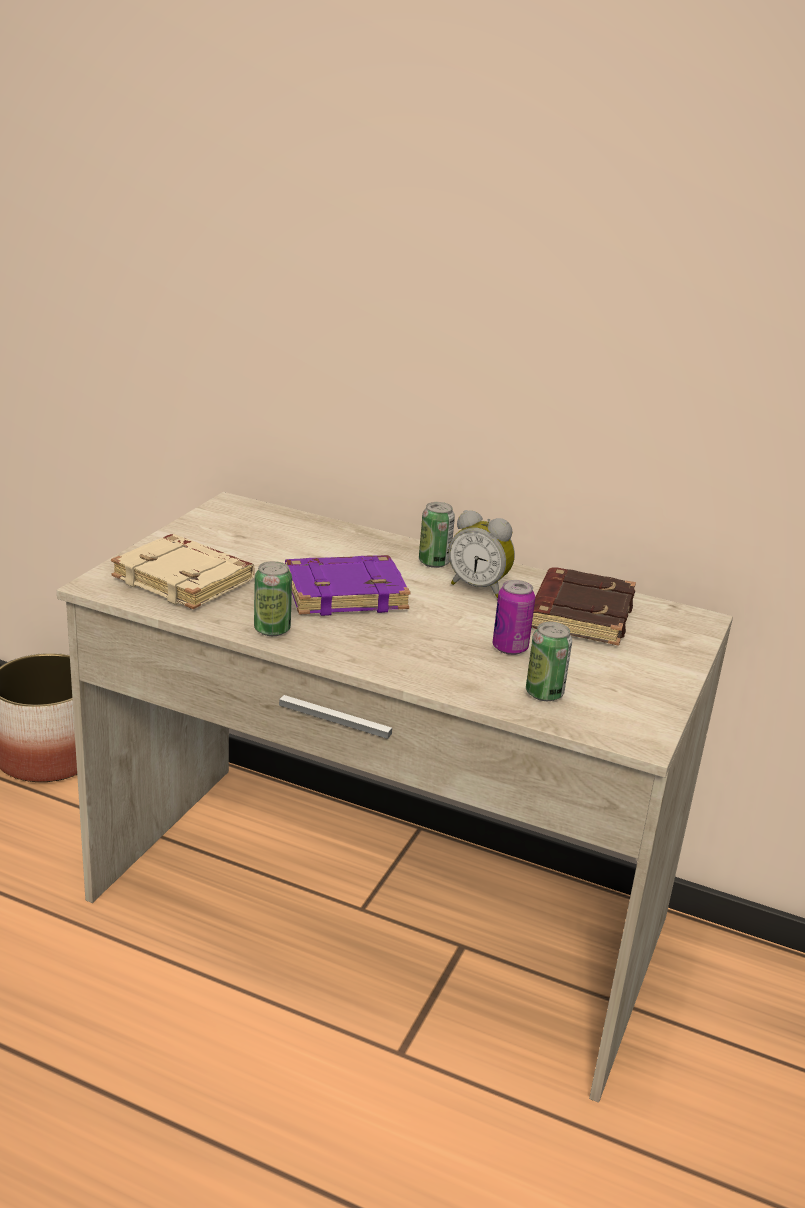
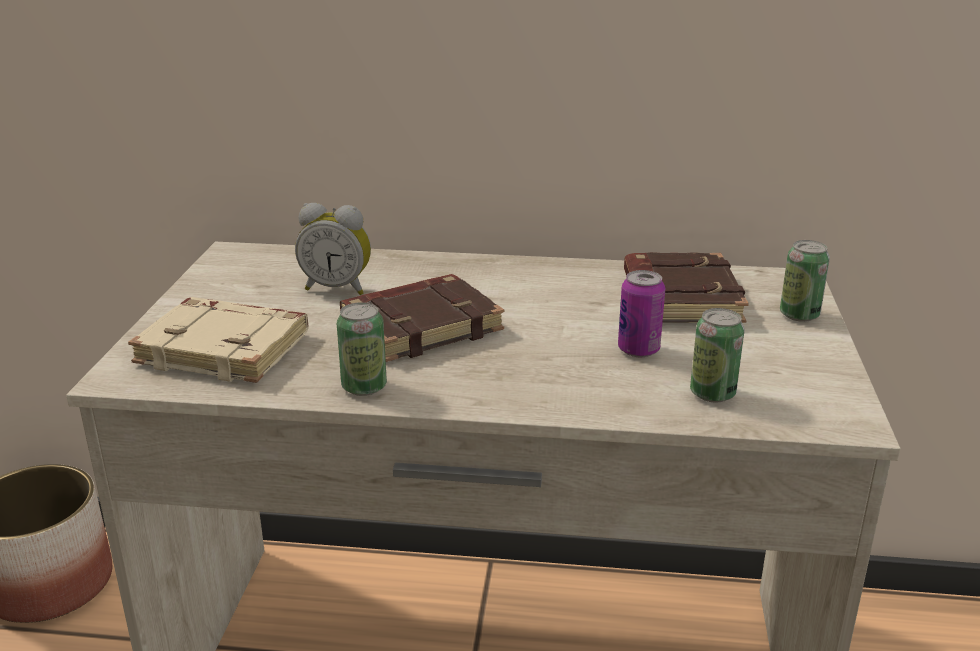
camera: 15 degrees left, 0 degrees up
(346, 593) = (421, 326): purple book -> brown book
(434, 562) = (493, 273): can -> can (799, 315)
(479, 587) = (559, 291): alarm clock -> alarm clock (337, 288)

